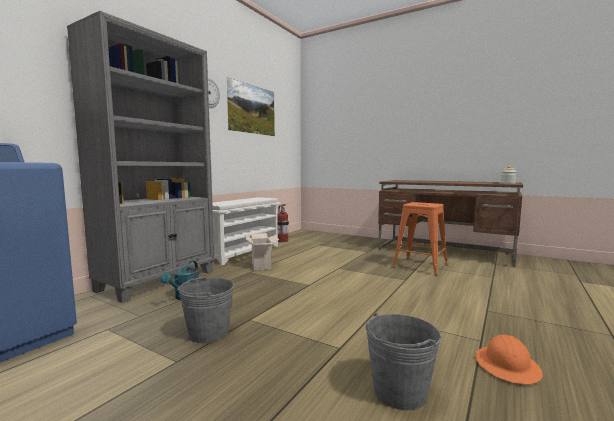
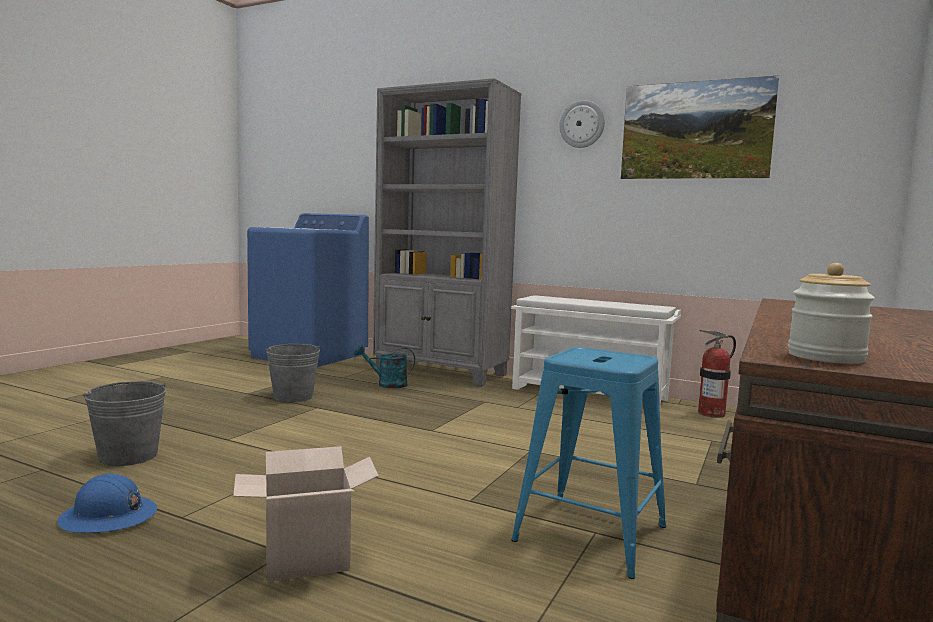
camera: 85 degrees right, 0 degrees up
(262, 266) = (518, 406): cardboard box -> cardboard box (304, 563)
(420, 266) = (591, 534): orange stool -> blue stool
(507, 366) = (108, 517): orange hard hat -> blue hard hat

